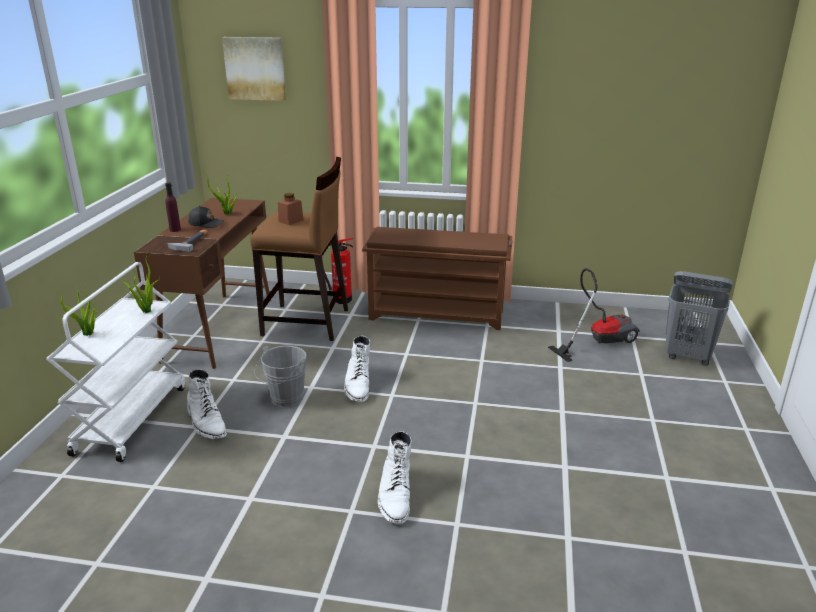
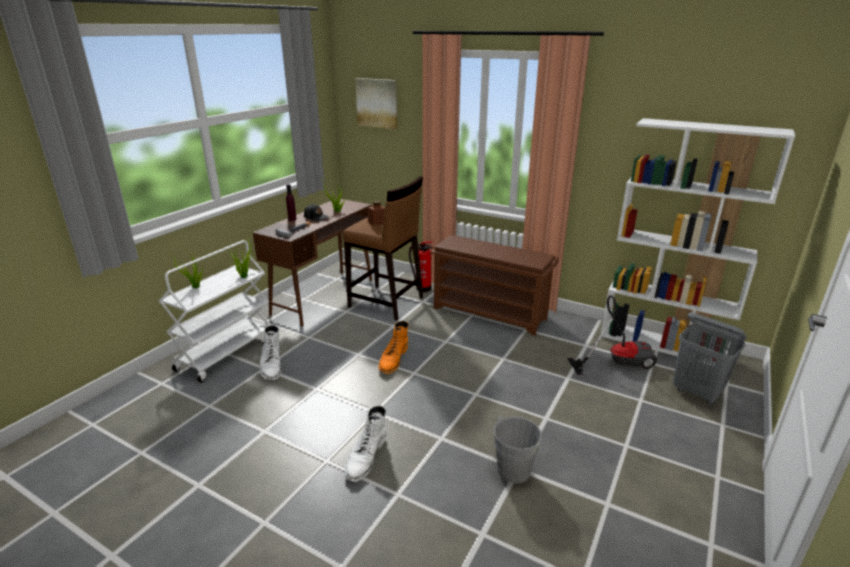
camera: 20 degrees right, 0 degrees up
(284, 399) = (334, 360): grey bucket -> grey bucket (511, 472)
(358, 385) = (393, 359): white boot -> orange boot
(630, 315) = (662, 344): none -> white bookcase

